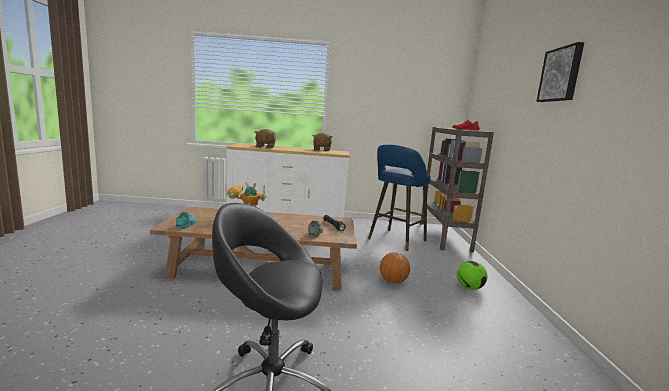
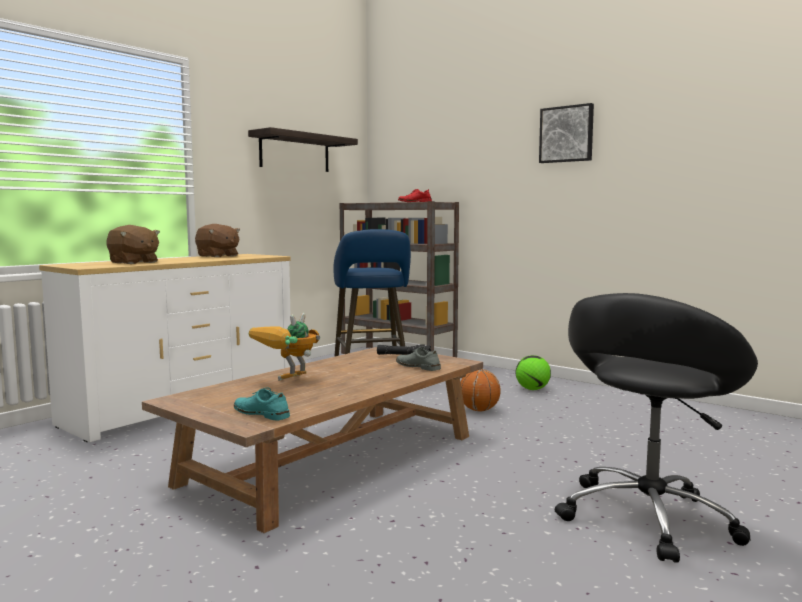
camera: 50 degrees left, 5 degrees down
(401, 93) = (295, 152): none -> shelf

